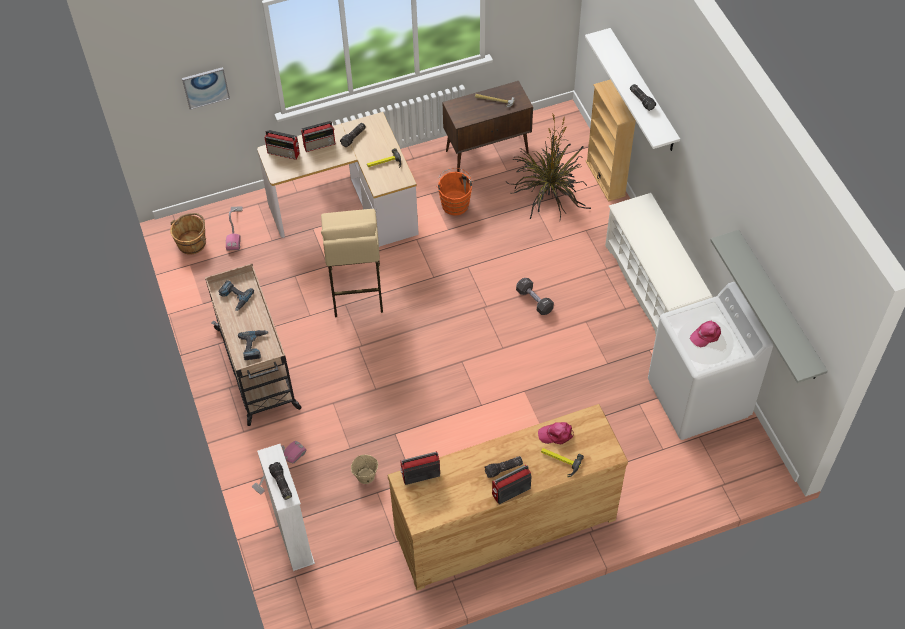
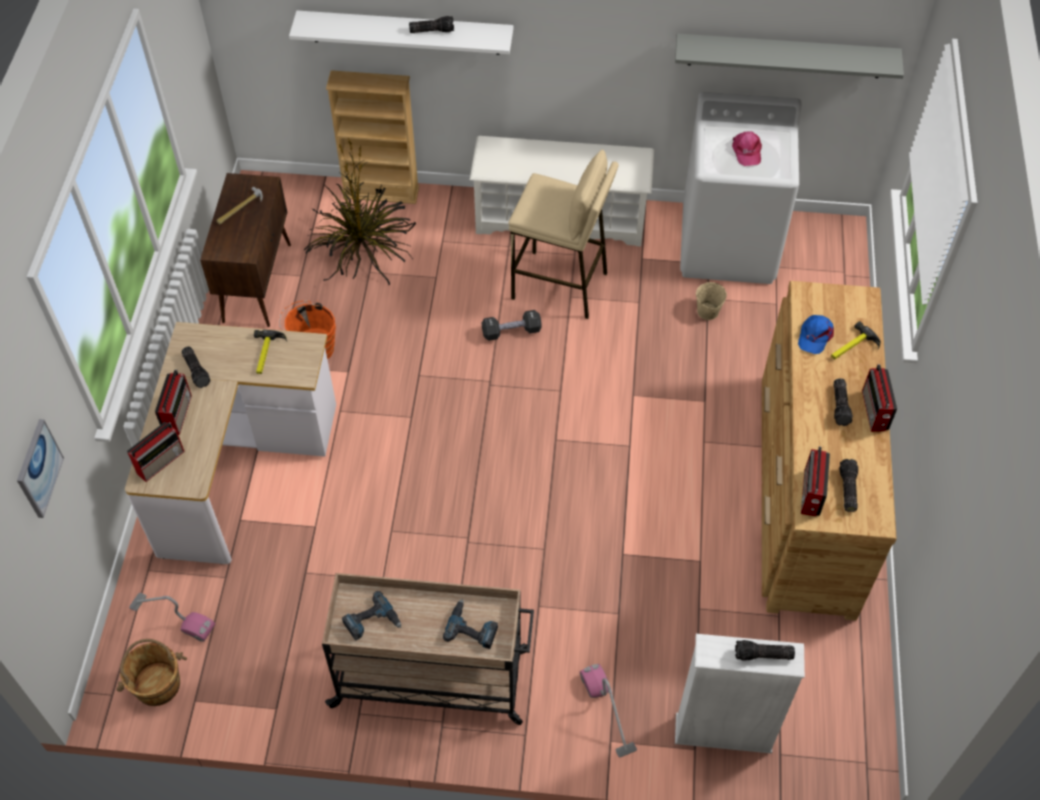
camera: 65 degrees left, 0 degrees up
(356, 290) = (376, 509): beige stool -> beige stool (560, 286)
(365, 476) = (669, 612): beige bucket -> beige bucket (708, 312)
(435, 494) = (847, 489): none -> flashlight
(556, 434) = (814, 336): pink cap -> blue cap

